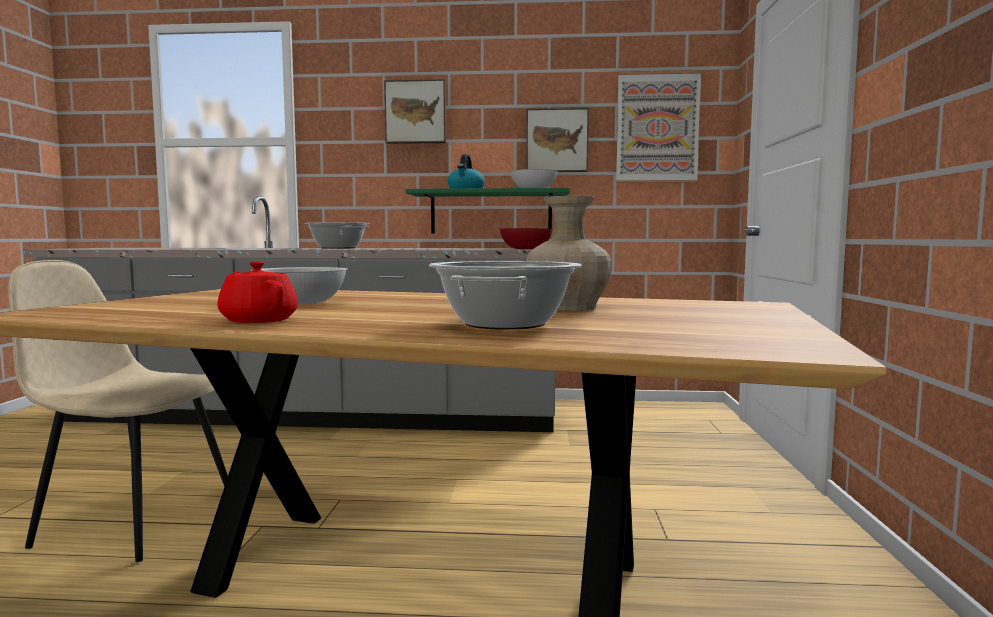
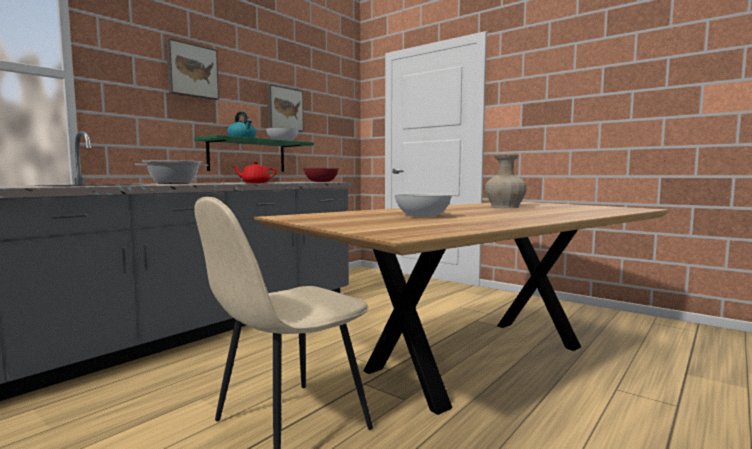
camera: 55 degrees left, 0 degrees up
(258, 320) = (508, 220): red teapot -> red teapot (255, 183)
(504, 323) = (556, 212): cooking pot -> none
(657, 128) = (331, 109): picture -> none

